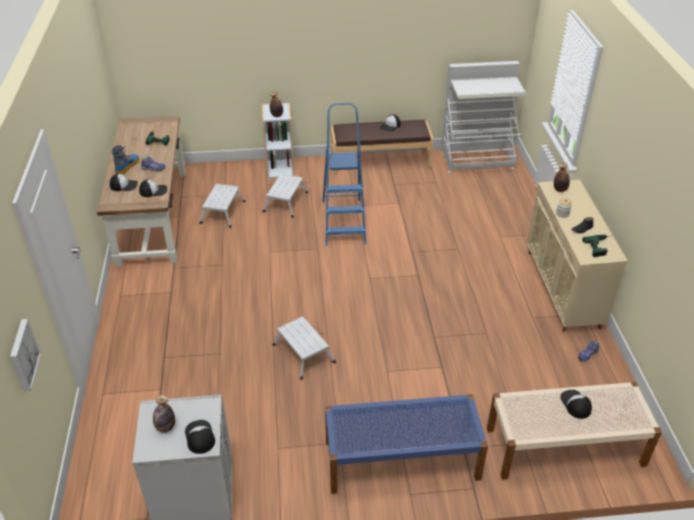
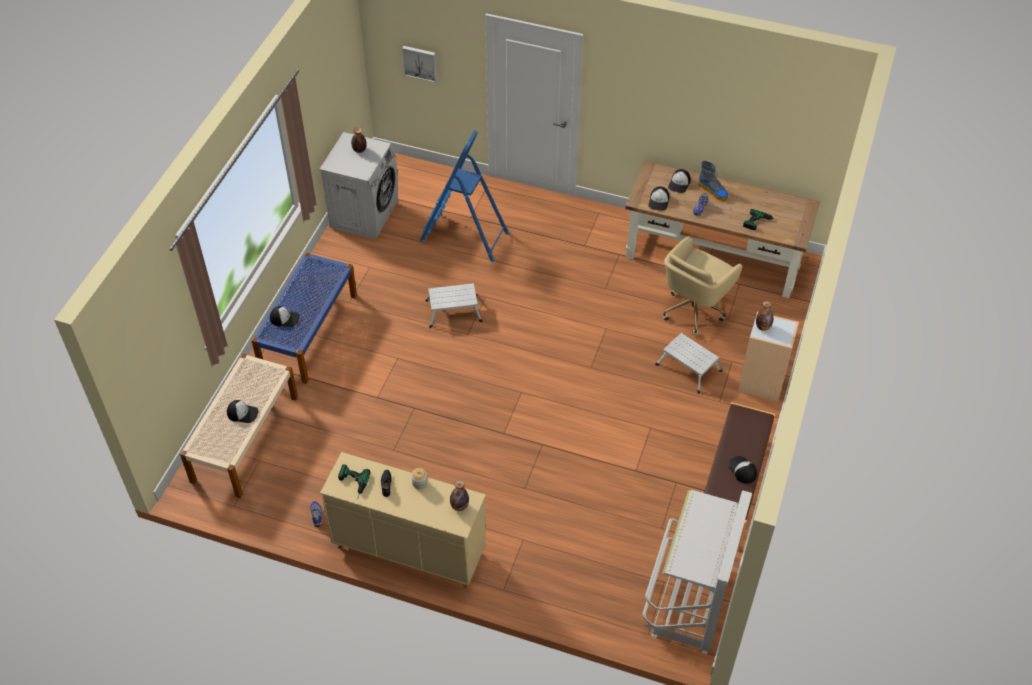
camera: 115 degrees right, 10 degrees up
(199, 437) = (340, 163): cap -> cap (285, 318)
(222, 212) = (694, 310): white step ladder -> beige office chair
(343, 222) = (625, 405): blue step ladder -> blue step ladder (463, 237)

